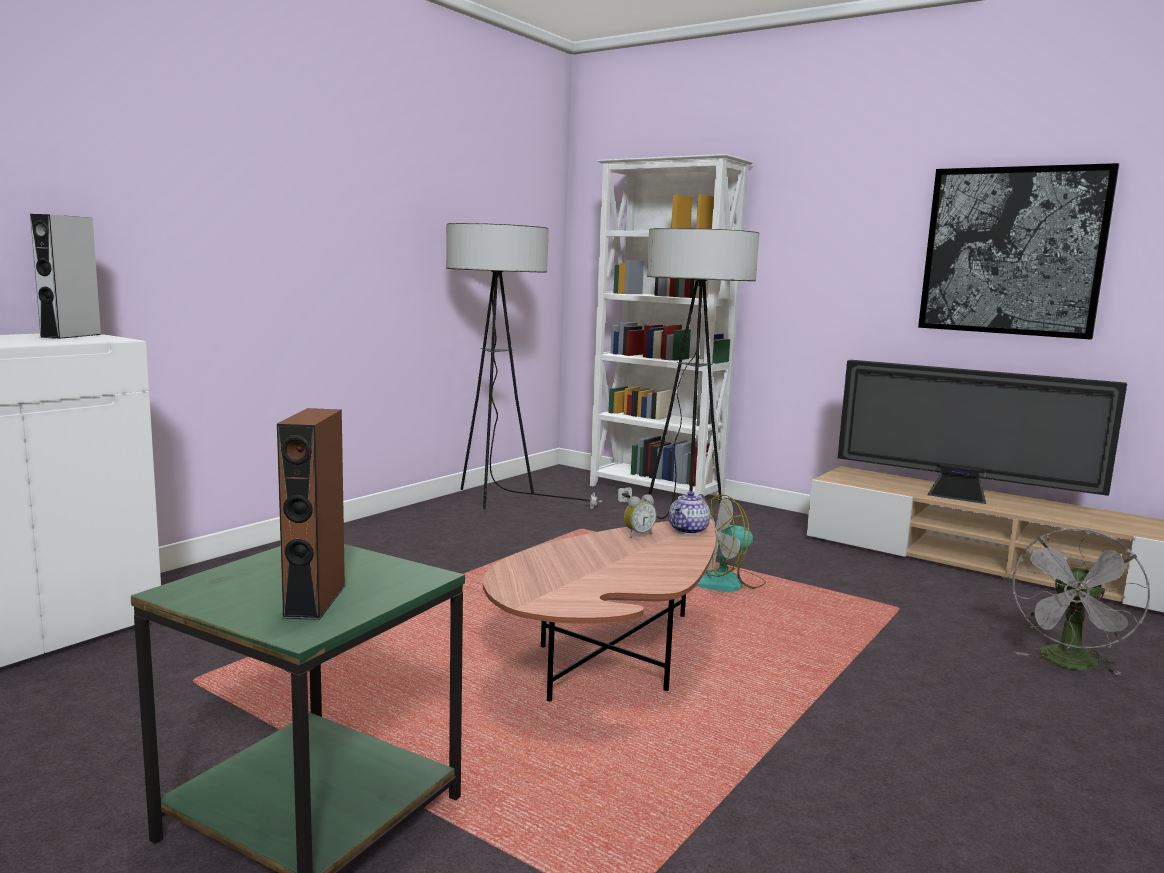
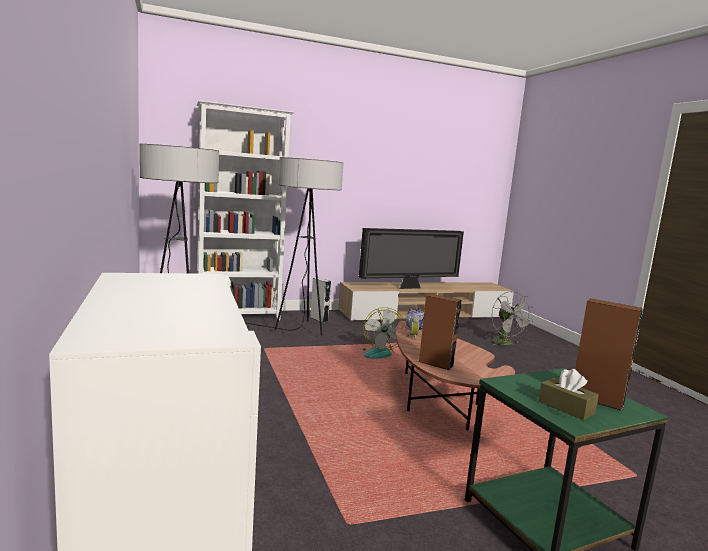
camera: 55 degrees left, 0 degrees up
(71, 336) = (151, 280): grey speaker -> grey speaker (319, 319)
(248, 584) = (566, 407): none -> brown tissue box
(538, 564) = (436, 364): none -> brown speaker
(1012, 251) = (410, 174): picture -> none

